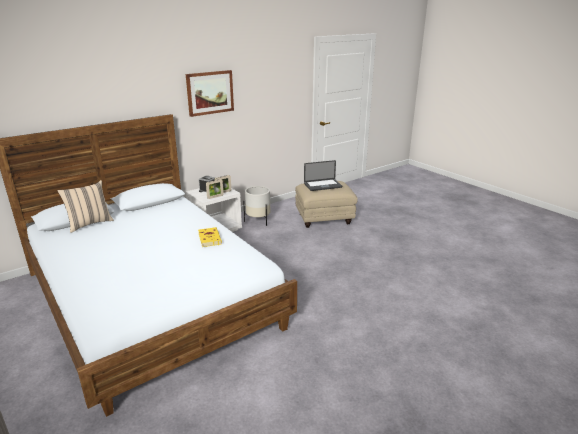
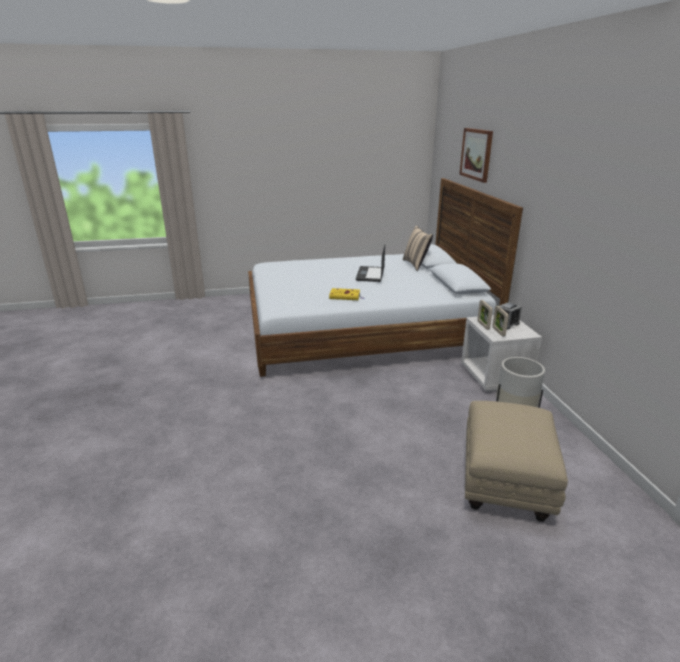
camera: 115 degrees right, 0 degrees up
(210, 92) = (567, 197): picture -> picture (476, 154)
(323, 185) = (514, 420): laptop -> laptop (370, 275)

